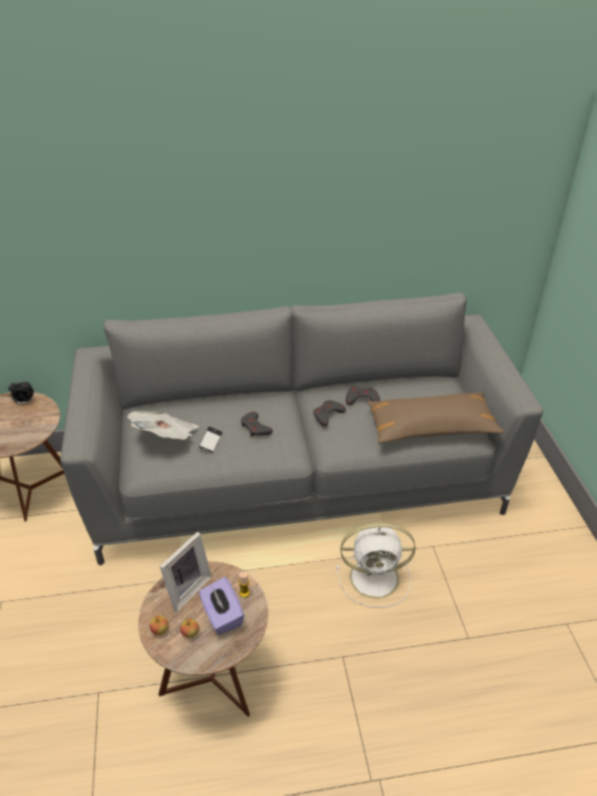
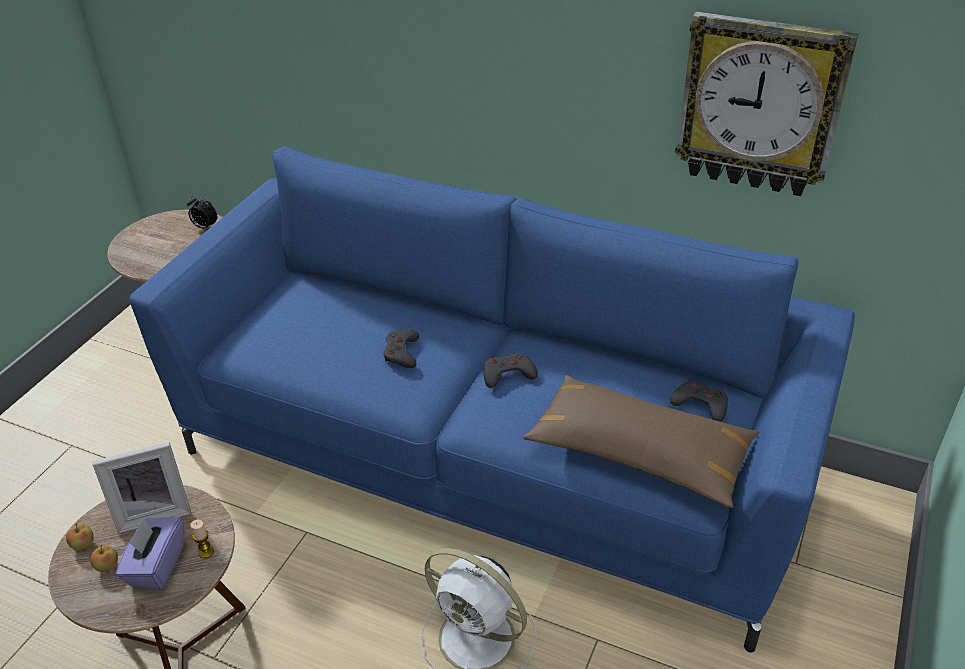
camera: 35 degrees right, 0 degrees up
(166, 437) = (291, 322): newspaper -> none
(210, 442) = (333, 348): phone -> none
(298, 483) = (488, 463): grey sofa -> blue sofa
(362, 399) = (575, 371): grey game controller -> grey game controller (700, 404)
(421, 213) = (760, 105): none -> wall clock

